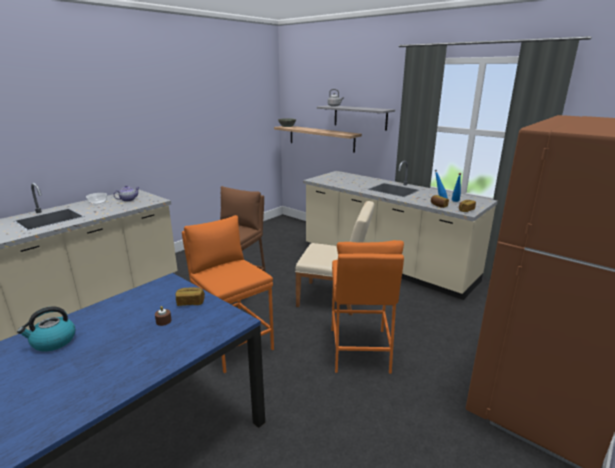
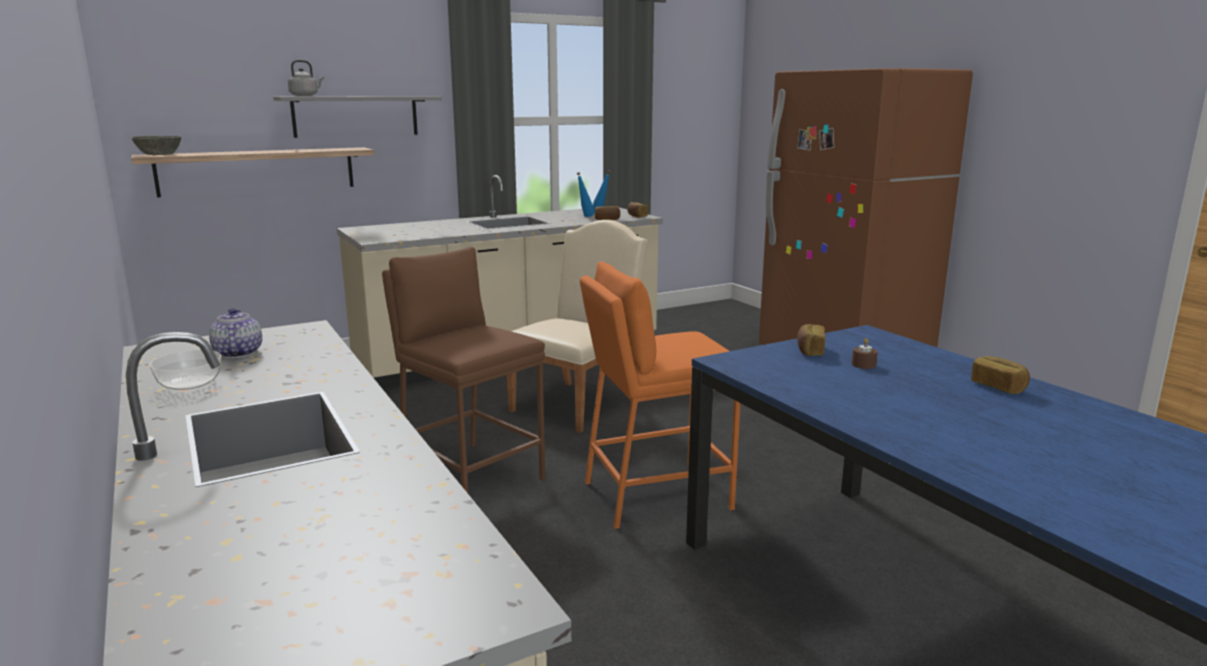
camera: 70 degrees left, 5 degrees down
(53, 342) = (923, 427): kettle -> none
(116, 374) = (998, 387): none -> bread
(359, 350) = (722, 412): orange stool -> none

